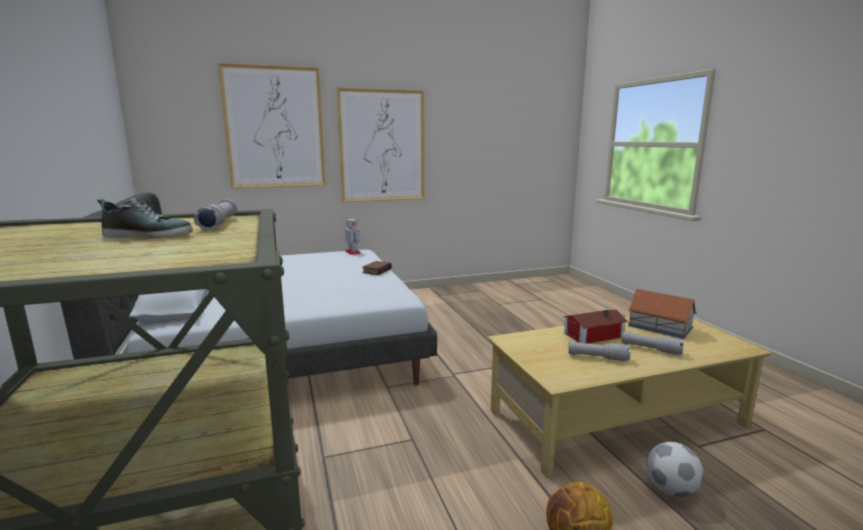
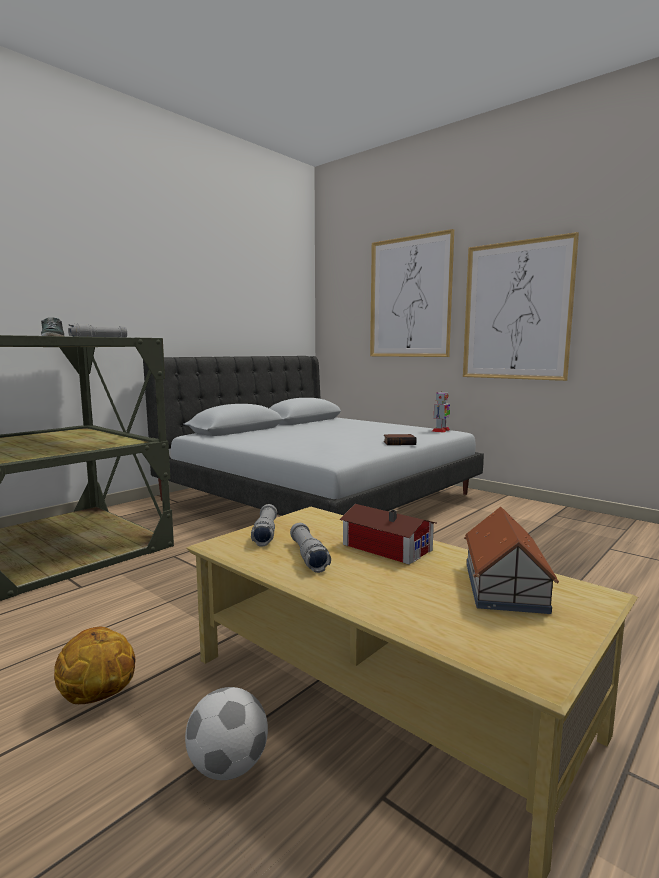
camera: 60 degrees right, 5 degrees down
(651, 349) = (384, 585): grey flashlight -> grey flashlight (265, 533)

